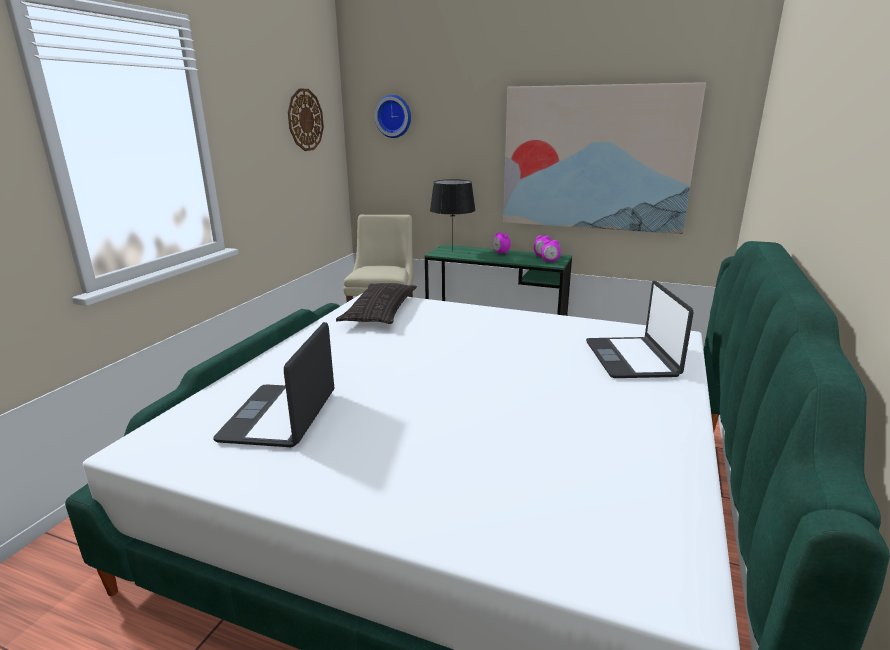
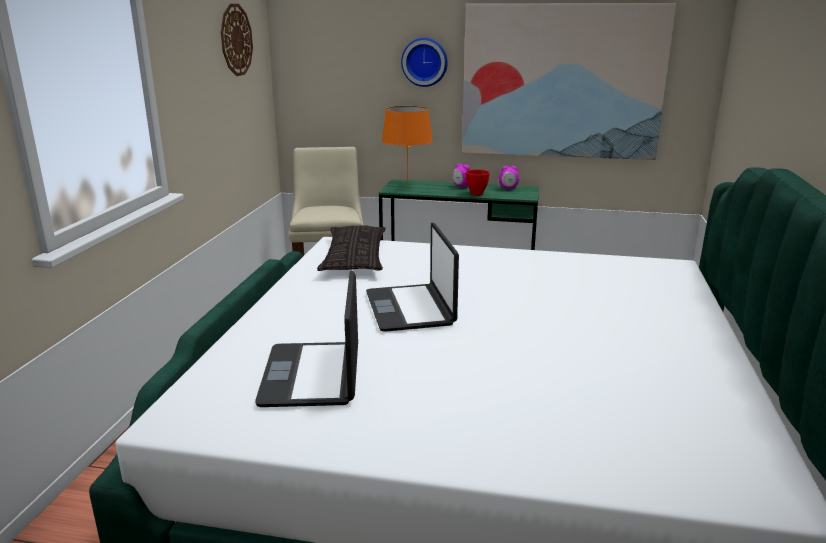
camera: 10 degrees left, 0 degrees up
(394, 116) = (332, 34): wall clock -> wall clock (425, 62)
(452, 250) = (407, 186): black table lamp -> orange table lamp
(511, 260) = (477, 194): none -> red bowl
(550, 261) = (519, 194): alarm clock -> none
(632, 359) = (642, 291): laptop -> laptop (411, 309)

